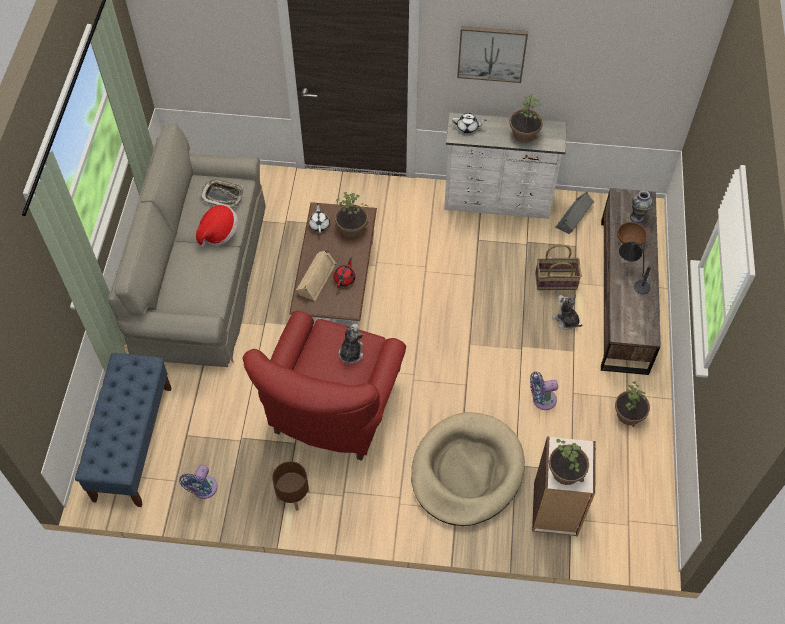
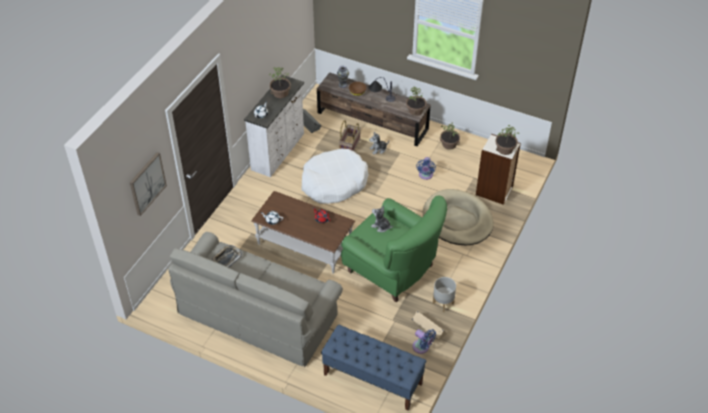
camera: 70 degrees left, 10 degrees down
(219, 233) = (257, 268): hat -> none
(293, 495) = (443, 303): brown planter -> grey planter
(315, 278) = (314, 232): beige speaker -> beige speaker (428, 328)
(332, 412) = (393, 270): red armchair -> green armchair
(351, 228) = (284, 205): potted plant -> potted plant (416, 111)
(468, 286) = (334, 183): none -> white dog bed
(491, 53) = (249, 63): picture -> picture (147, 183)

